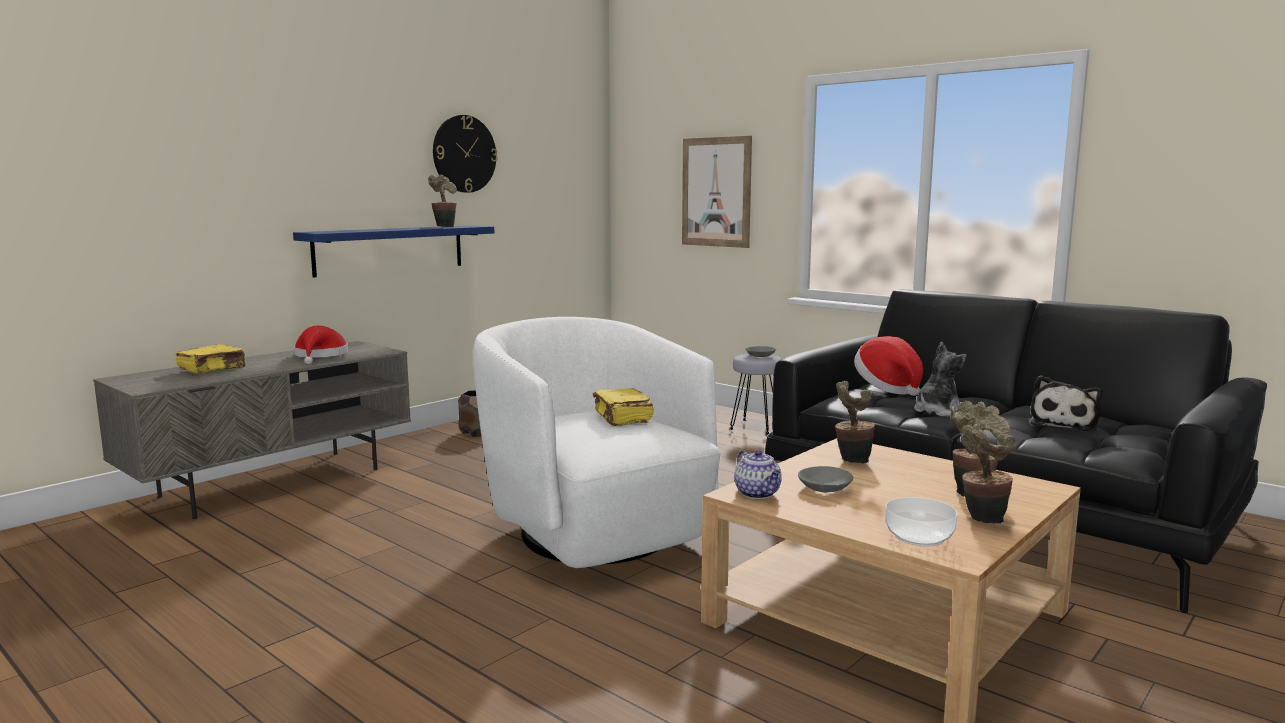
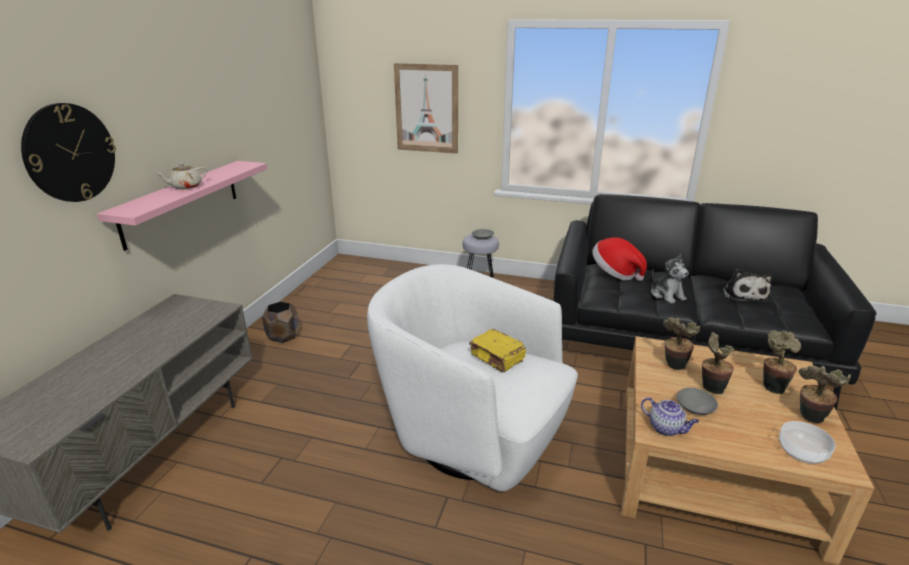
camera: 25 degrees left, 15 degrees up
(213, 369) = (73, 383): yellow book -> none
(320, 356) = (165, 330): red hat -> none
(390, 229) = (185, 187): none -> beige teapot
(390, 249) = (181, 202): blue shelf -> pink shelf
(444, 227) = (225, 171): potted plant -> potted plant (710, 388)
(464, 154) = (223, 96): wall clock -> wall clock (70, 153)
(937, 411) = (666, 295): plush toy -> plush toy turned 135 degrees clockwise

